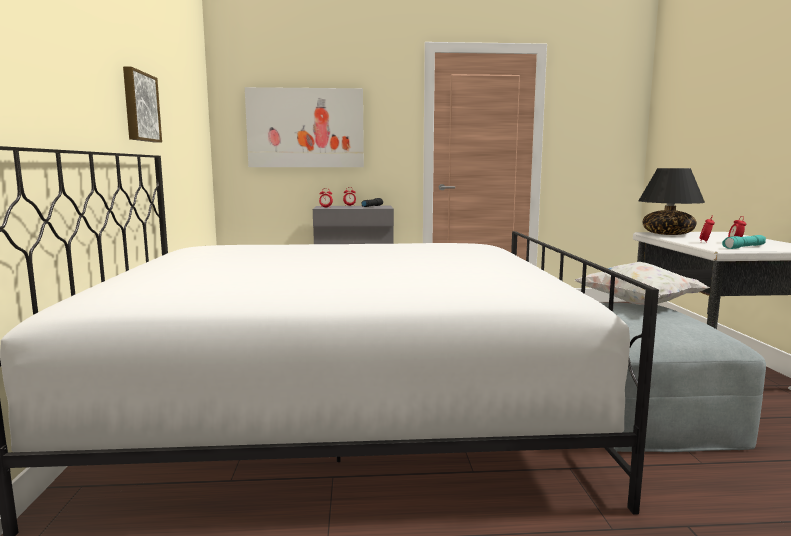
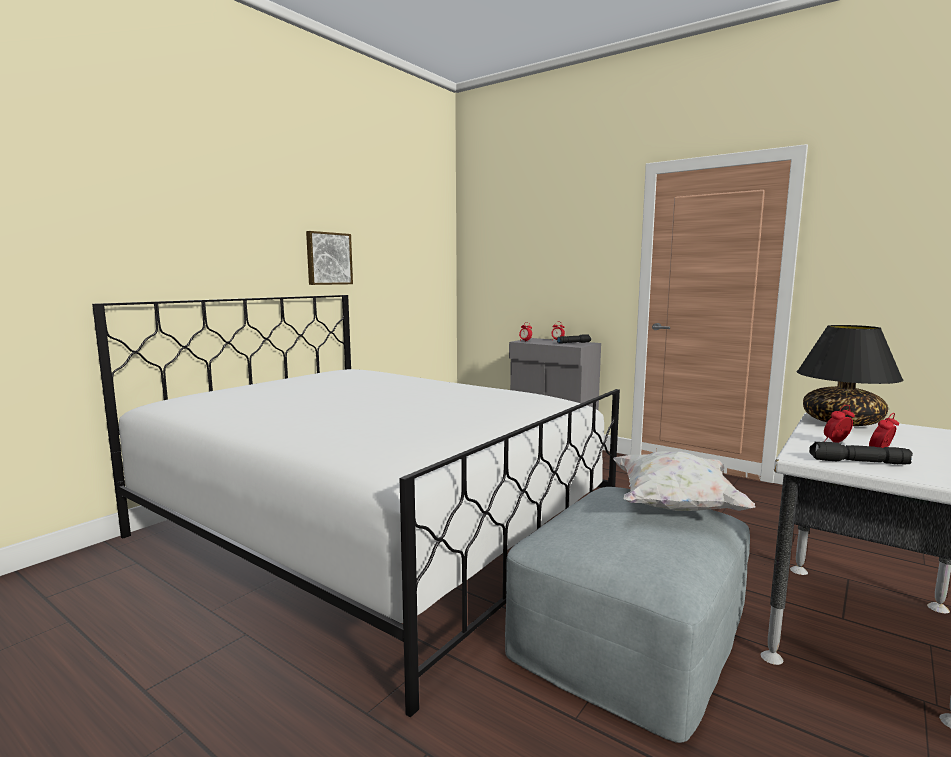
camera: 40 degrees right, 0 degrees up
(305, 128) = (527, 262): picture -> none
(744, 247) = (858, 462): turquoise flashlight -> black flashlight

